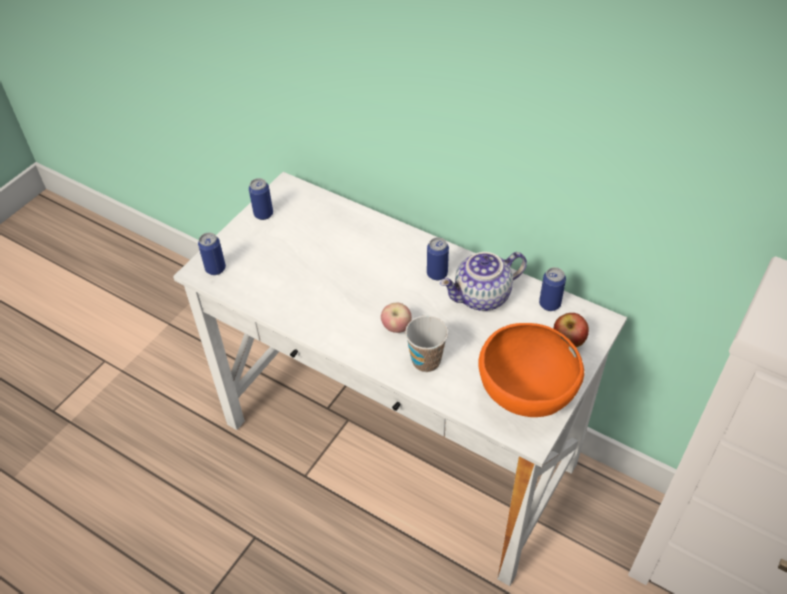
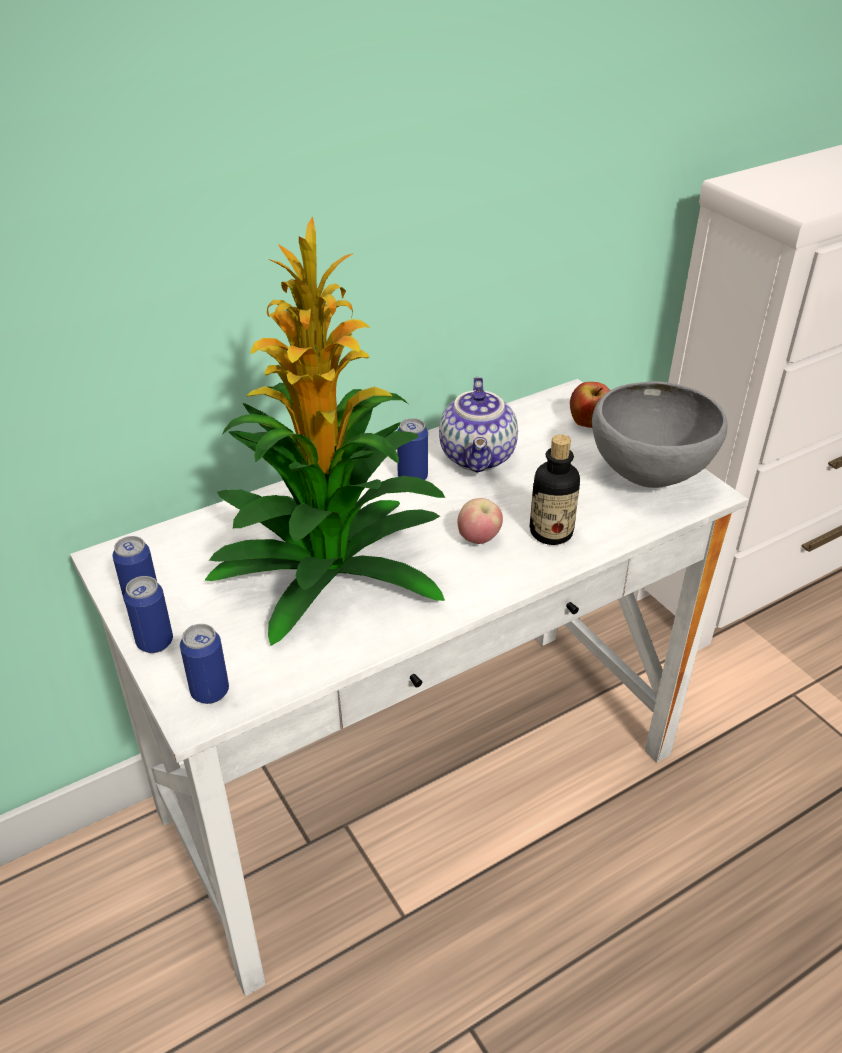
camera: 65 degrees left, 10 degrees down
(331, 271) = (327, 566): none -> potted plant
(426, 361) = (551, 532): cup -> bottle
(525, 397) = (649, 478): orange bowl -> grey bowl
(549, 304) = (525, 416): can -> can (155, 642)

